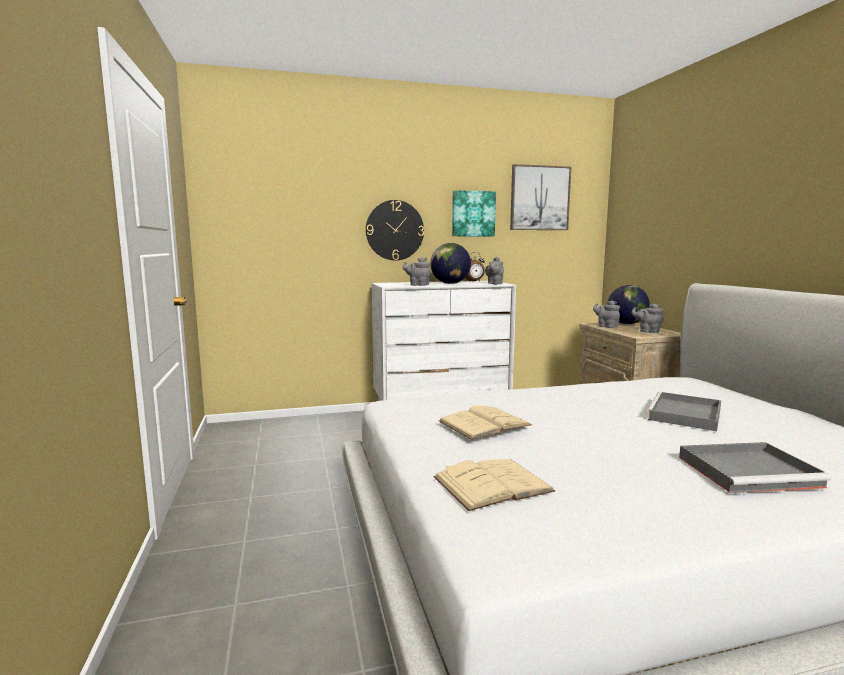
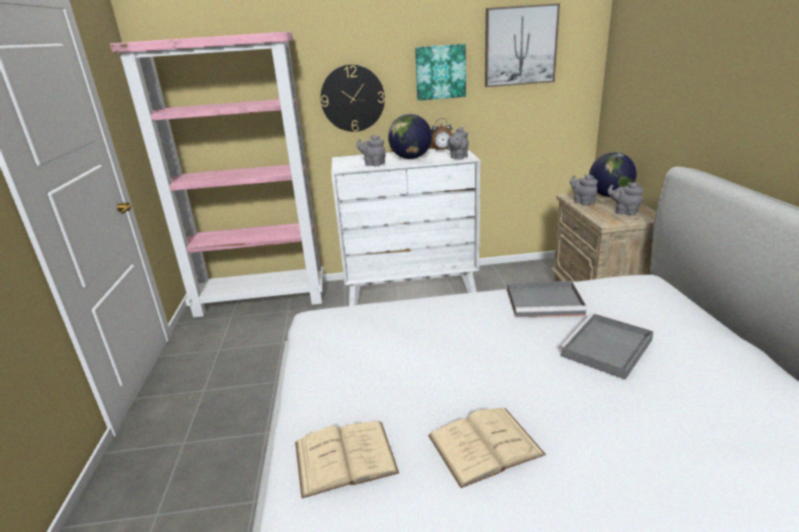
camera: 10 degrees right, 15 degrees up
(288, 425) = (262, 299): none -> pink bookcase
(484, 423) = (382, 360): beige book -> beige book (484, 445)
(750, 471) = (621, 454): grey tray -> grey tray (545, 302)

